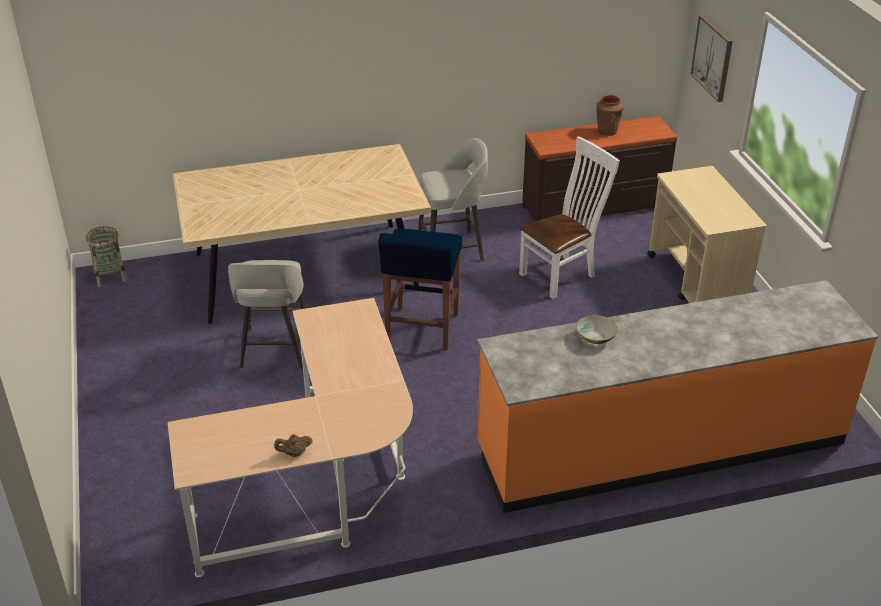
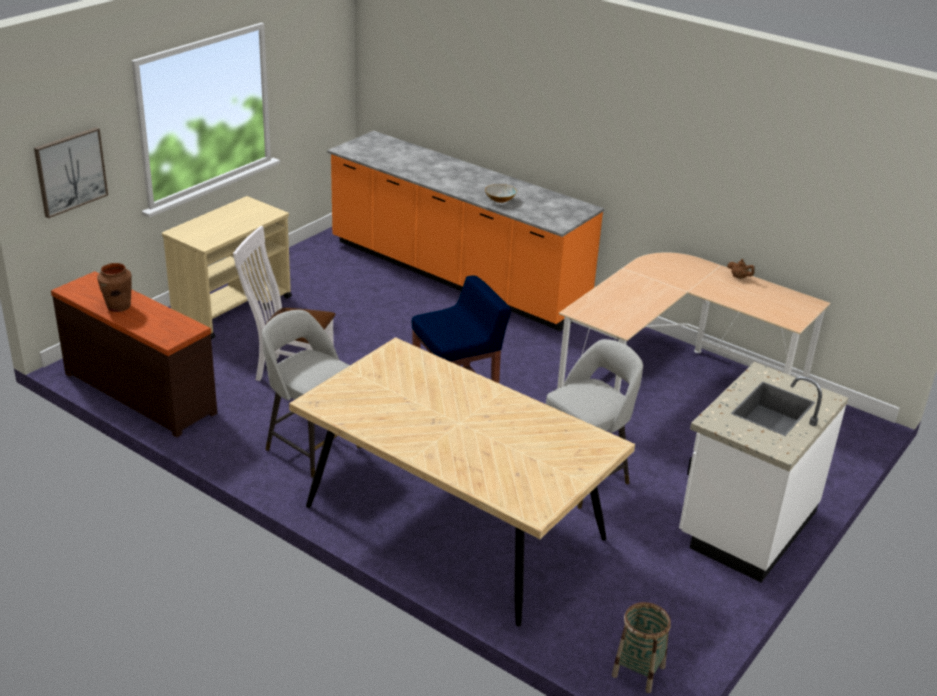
camera: 130 degrees left, 5 degrees down
(128, 397) = (745, 525): none -> white counter

